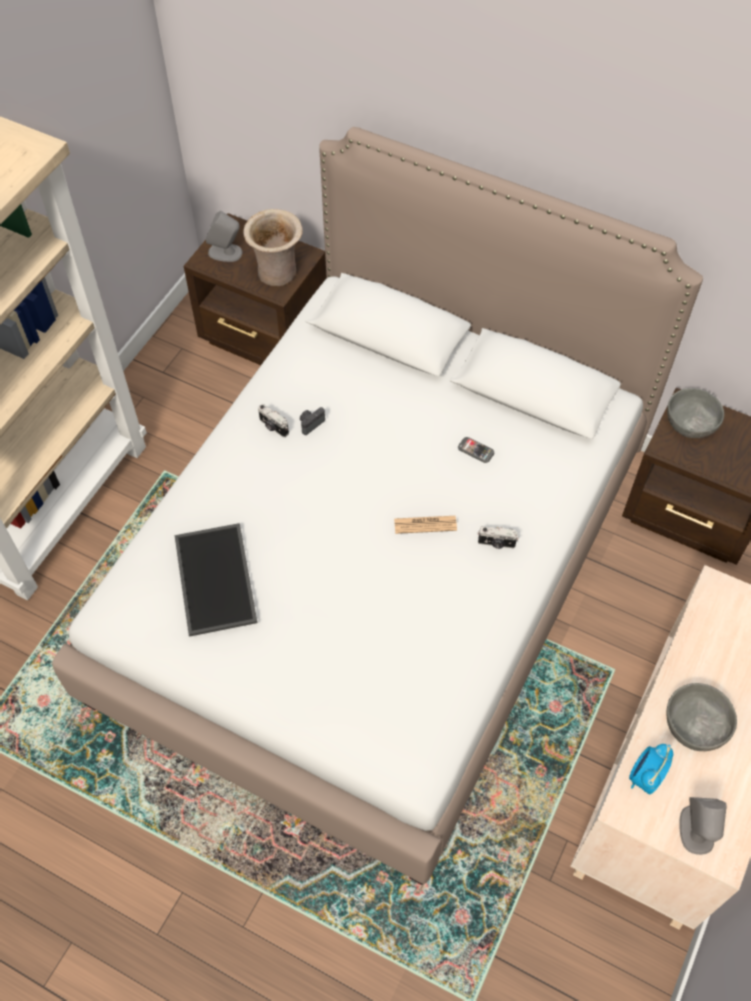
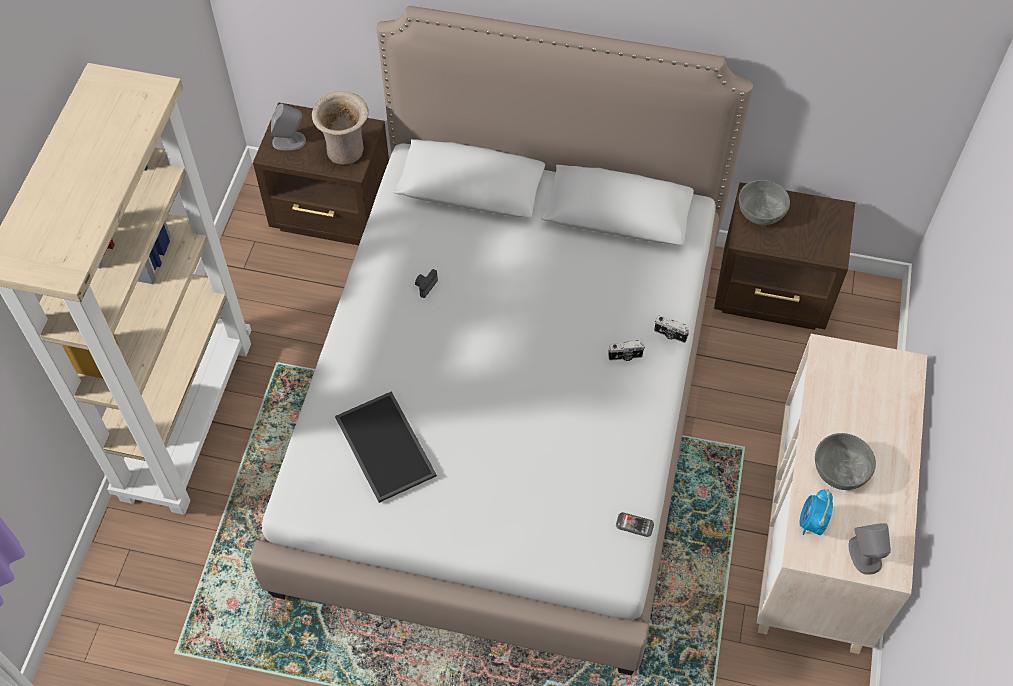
camera: 15 degrees left, 0 degrees up
(273, 427) = (392, 297): camera -> camera (670, 335)
(425, 525) = (558, 354): newspaper -> none
(475, 450) = (582, 278): phone -> phone (634, 525)

